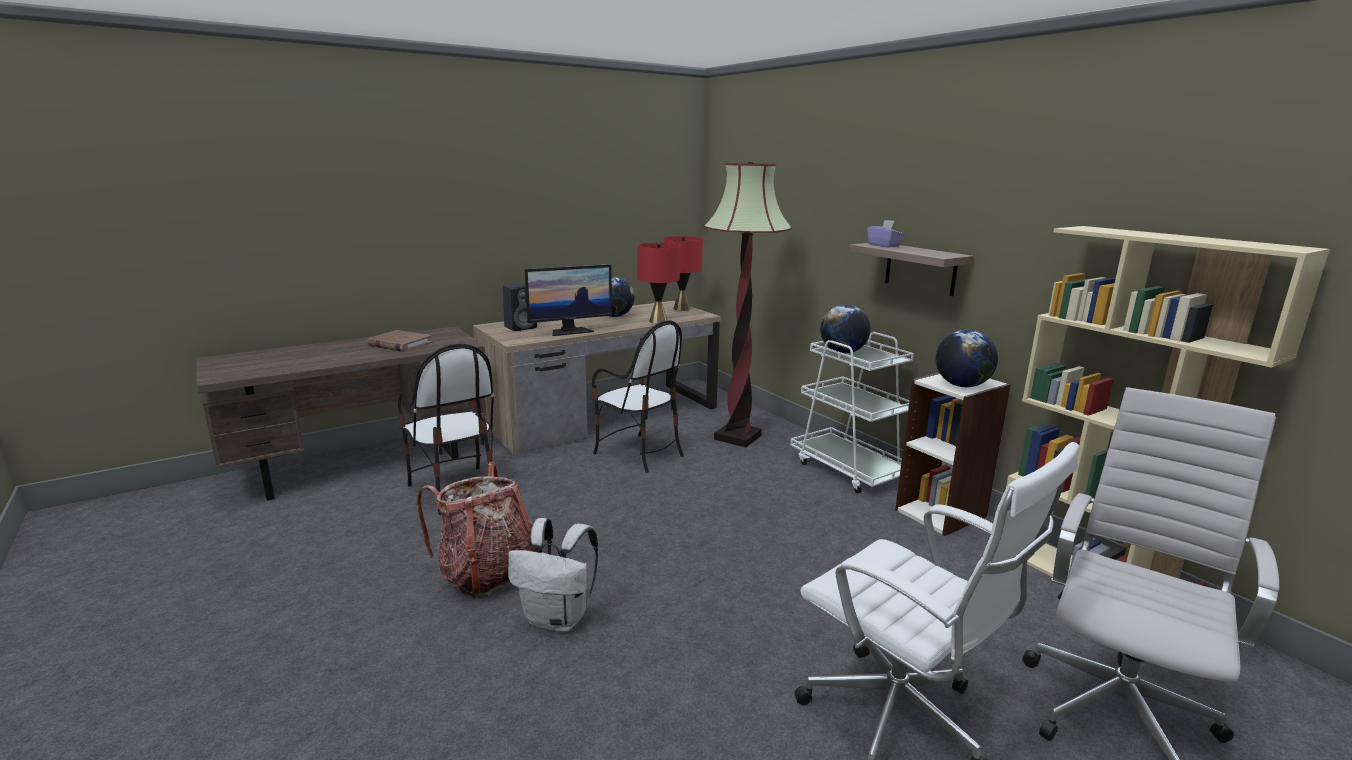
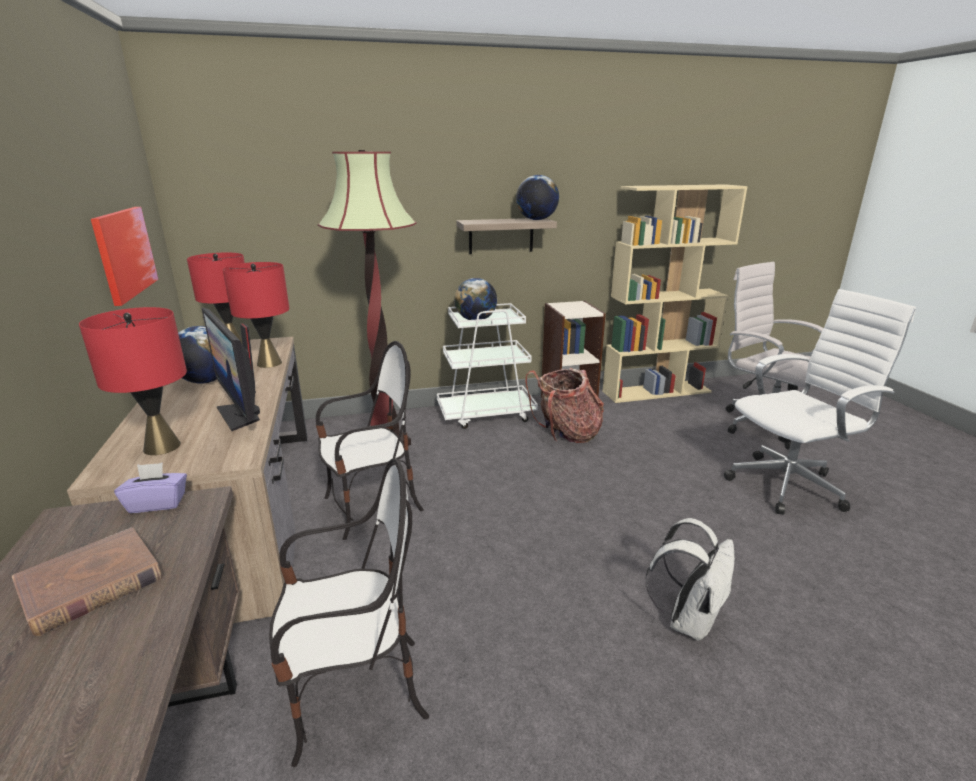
camera: 70 degrees left, 5 degrees up
(487, 574) = (598, 671): backpack -> backpack (566, 434)
(521, 327) = (161, 447): black speaker -> red table lamp
(570, 331) = (241, 415): monitor -> monitor turned 150 degrees clockwise
(623, 224) = (125, 253): none -> picture
(884, 245) = (482, 221): purple tissue box -> purple tissue box (158, 503)
(961, 385) = (582, 309): globe -> globe (536, 220)

